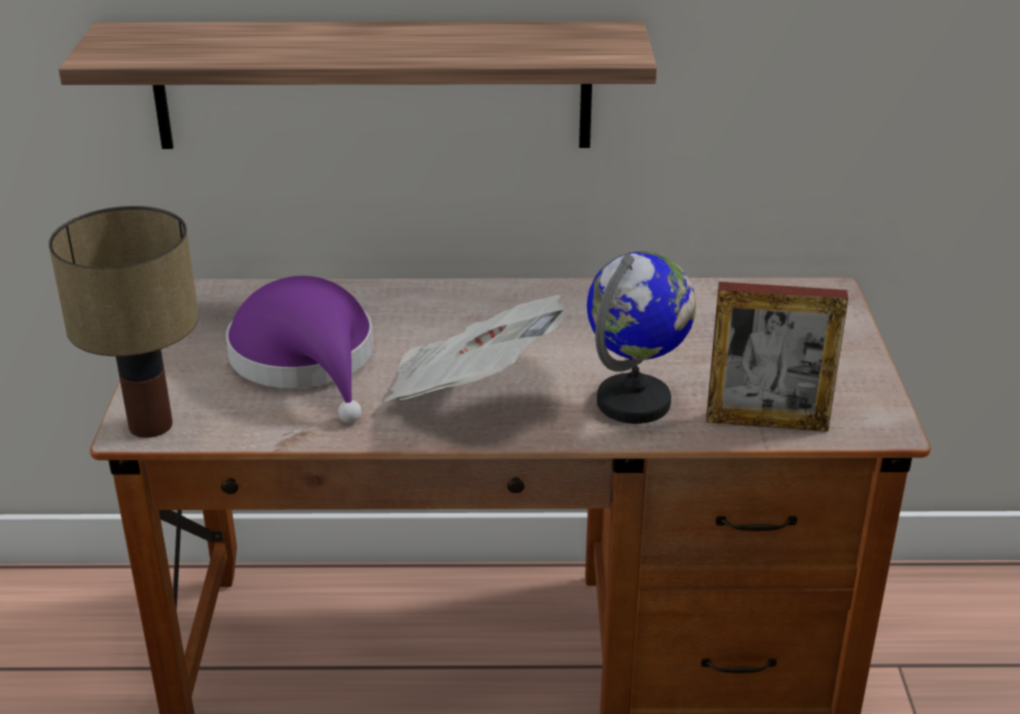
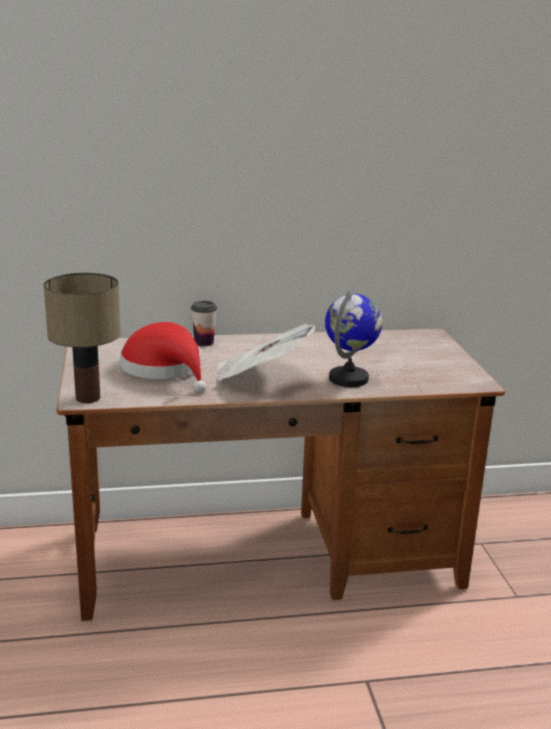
camera: 10 degrees left, 10 degrees down
(307, 361) = (165, 369): purple hat -> red hat
(373, 85) = (191, 226): shelf -> none
(396, 297) = (204, 342): none -> cup
(766, 422) = (420, 384): picture frame -> none

